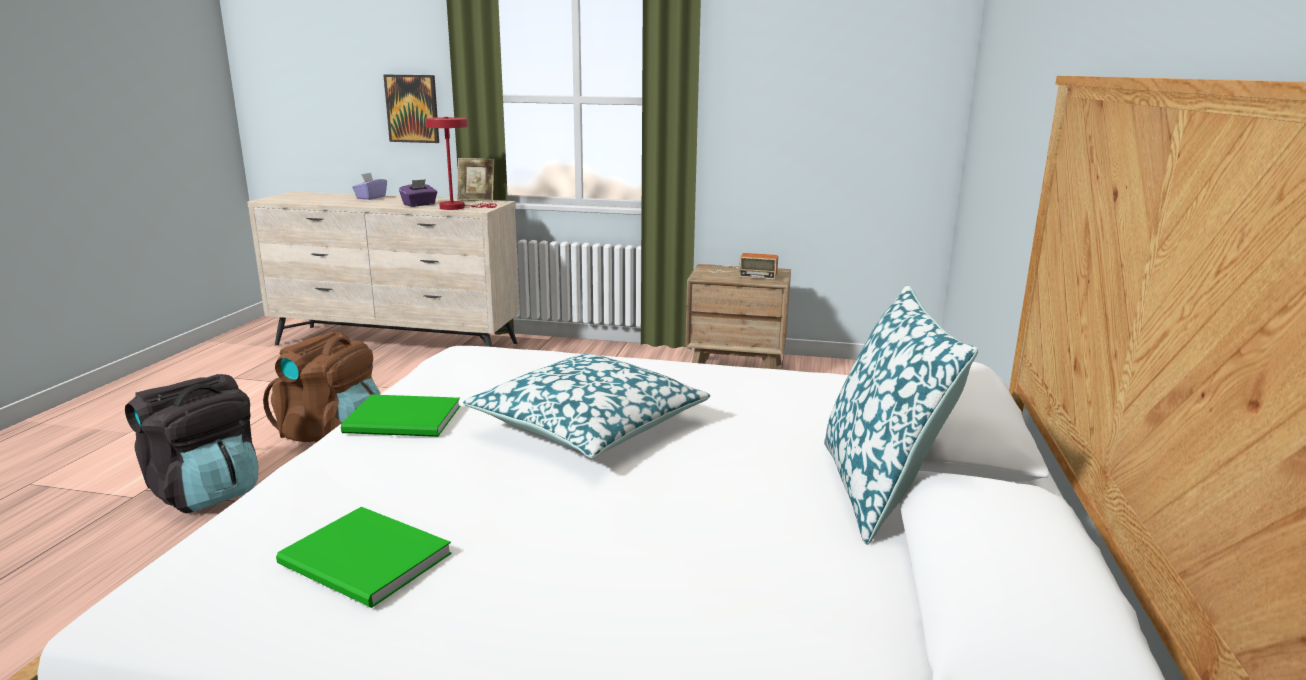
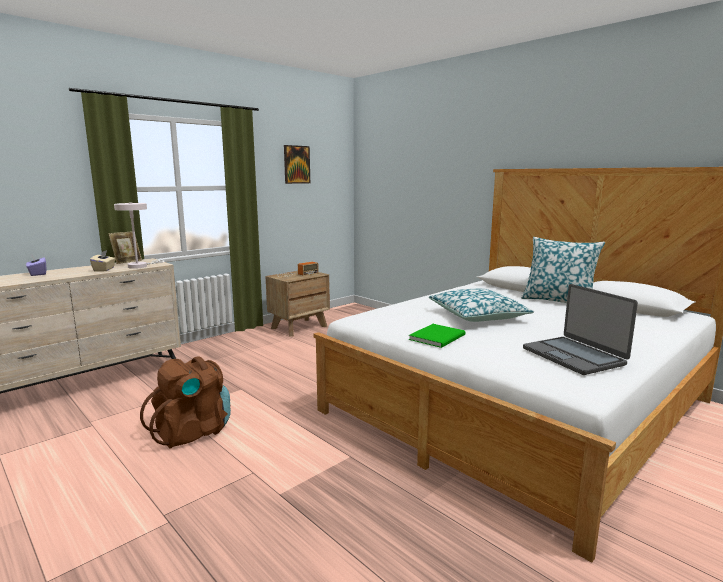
camera: 55 degrees left, 5 degrees down
(206, 492) = (210, 488): black backpack -> none
(365, 562) = (574, 356): green book -> laptop
(412, 108) = (45, 200): picture -> picture (296, 164)
(419, 204) = (104, 269): purple tissue box -> beige tissue box
(457, 207) = (140, 266): red table lamp -> white table lamp

